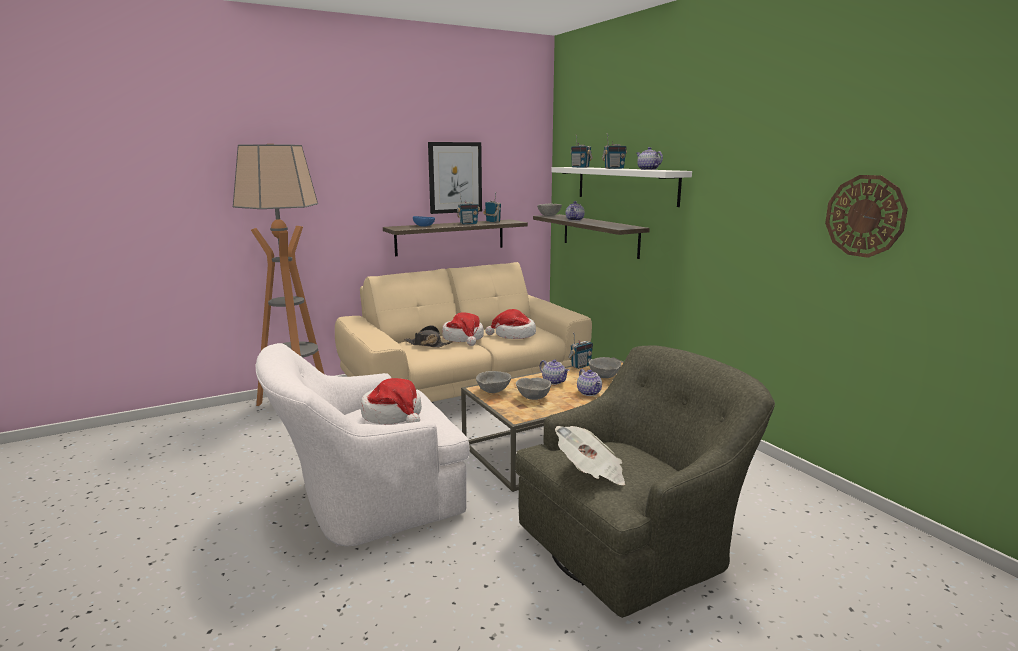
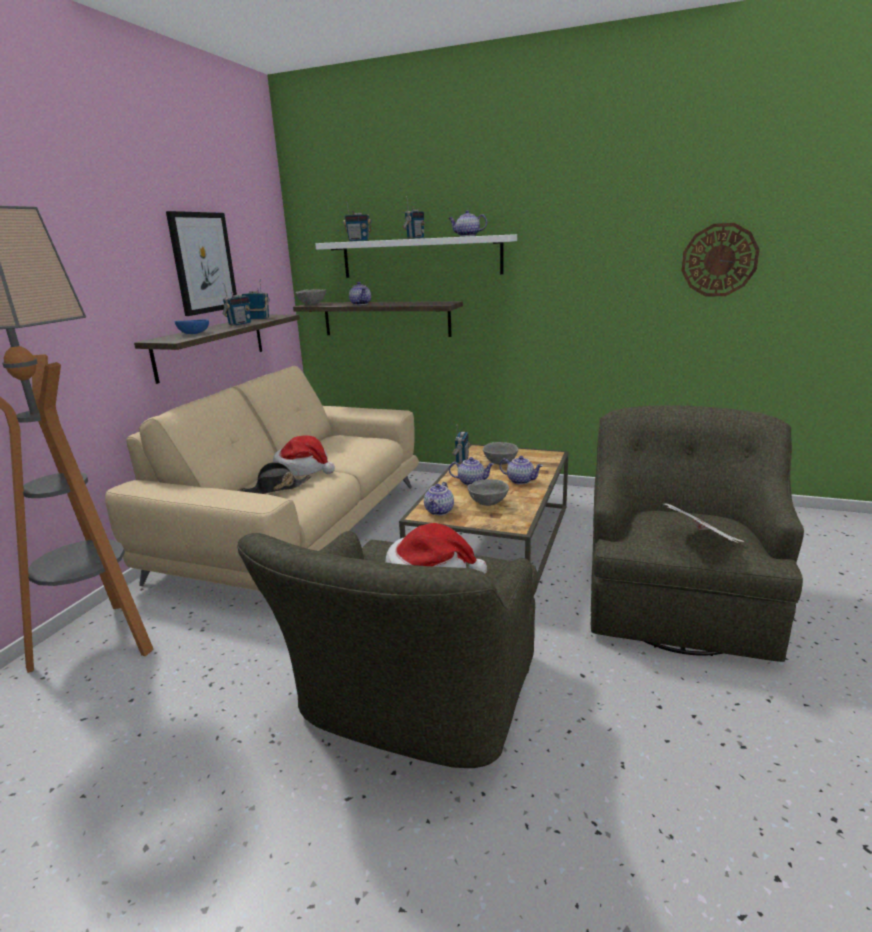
camera: 40 degrees left, 5 degrees up
(366, 501) = (412, 702): white armchair -> green armchair
(494, 391) = (440, 511): grey bowl -> teapot
(513, 335) = (349, 450): hat -> none

